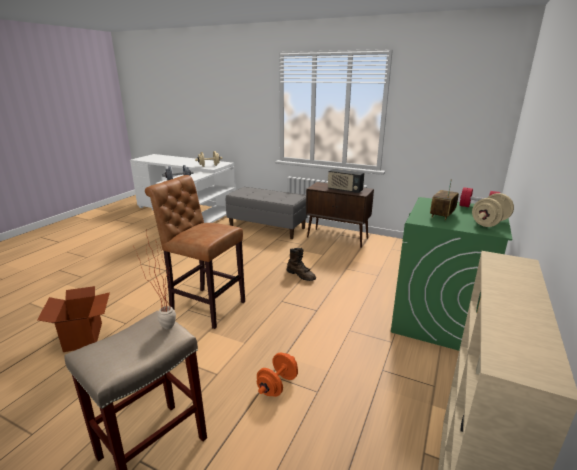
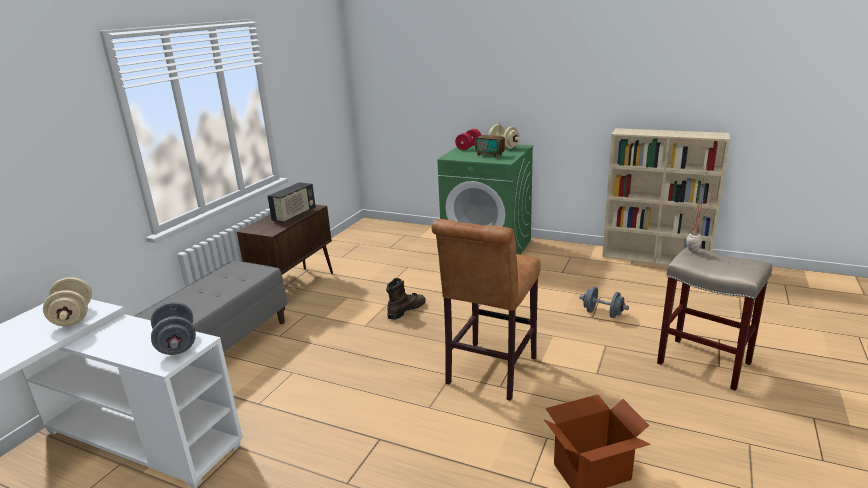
camera: 90 degrees left, 0 degrees up
(277, 385) = (602, 313): orange dumbbell -> grey dumbbell

